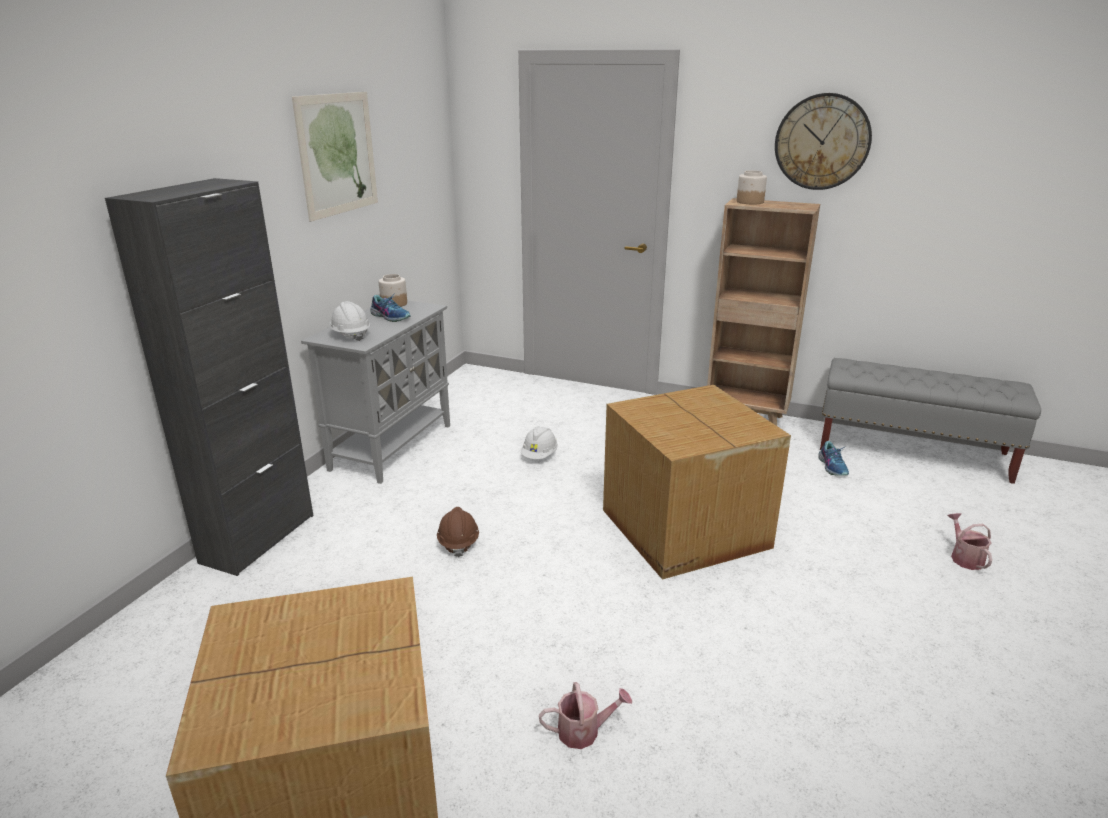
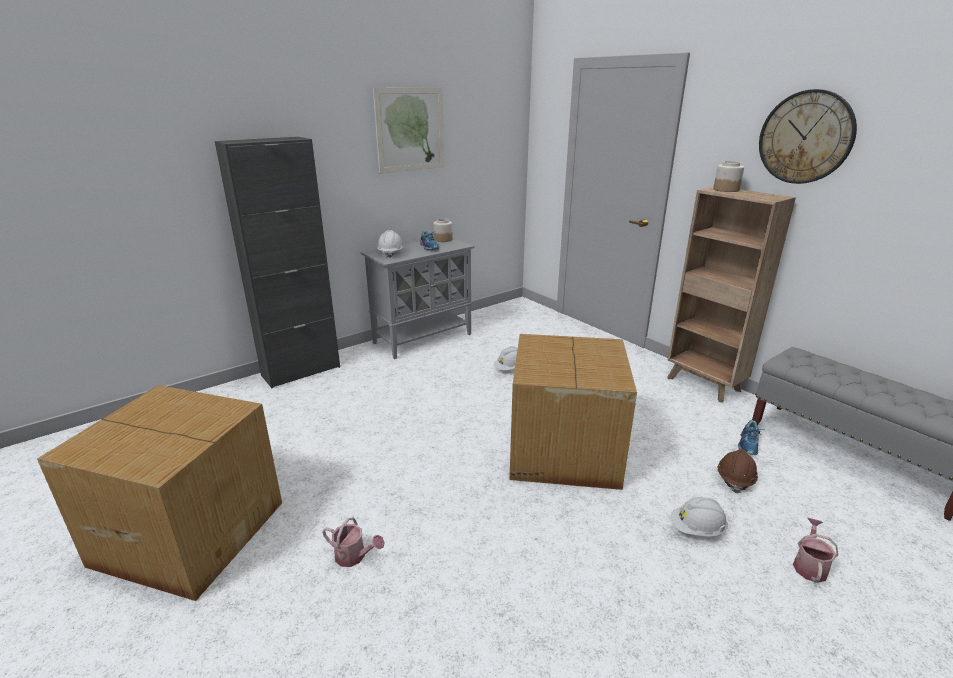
camera: 30 degrees right, 0 degrees up
(458, 542) = (402, 408): brown hard hat -> brown hard hat (735, 479)
(864, 561) = (697, 529): none -> white hard hat

